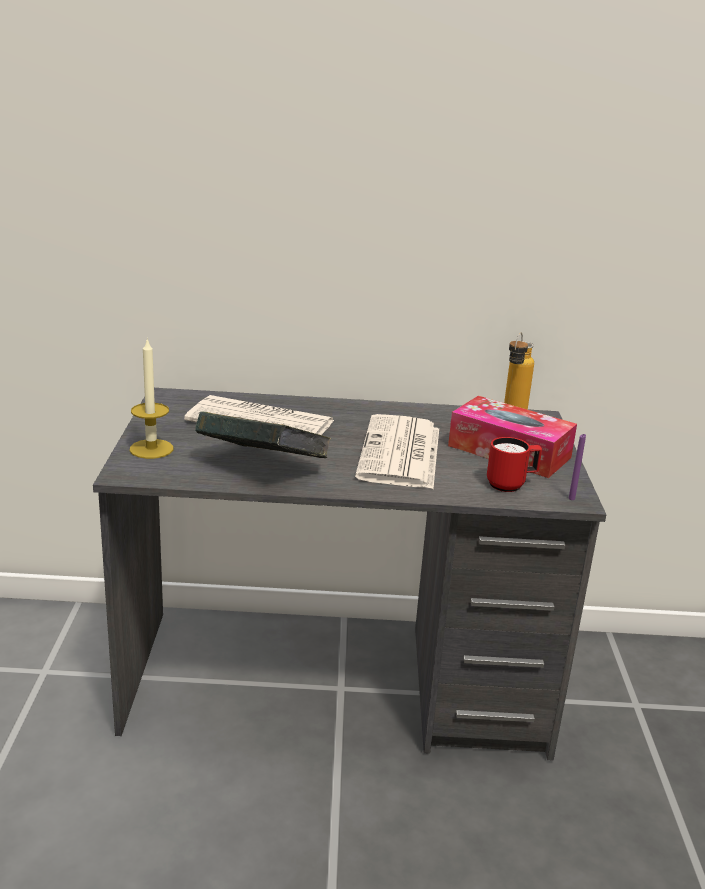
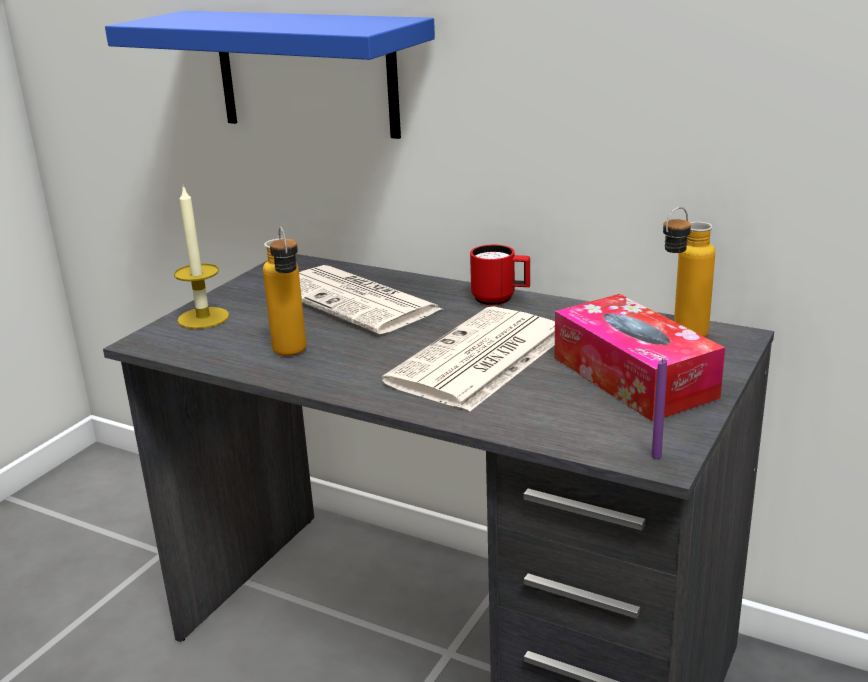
camera: 30 degrees right, 0 degrees up
(181, 236) = (306, 73): none -> blue shelf
(262, 468) = (292, 355): book -> bottle
(511, 485) = (585, 422): red mug -> red mug (500, 299)

